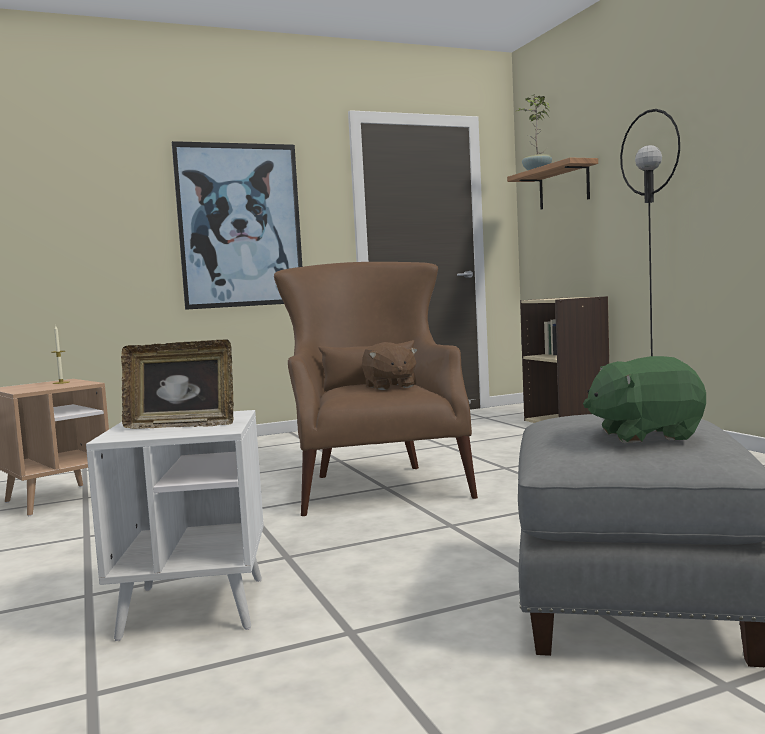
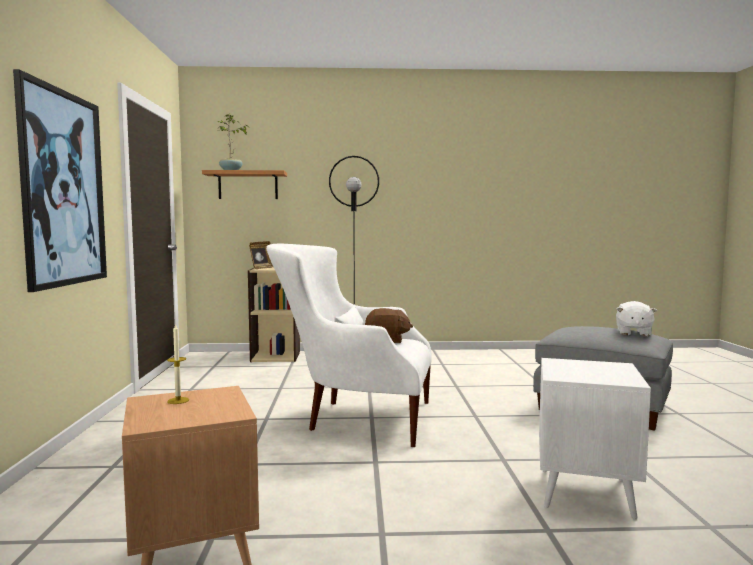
camera: 70 degrees left, 0 degrees up
(181, 425) = (597, 370): picture frame -> picture frame (262, 268)
(375, 482) = (352, 417): brown armchair -> white armchair
(645, 435) = (633, 333): green plush toy -> white plush toy

